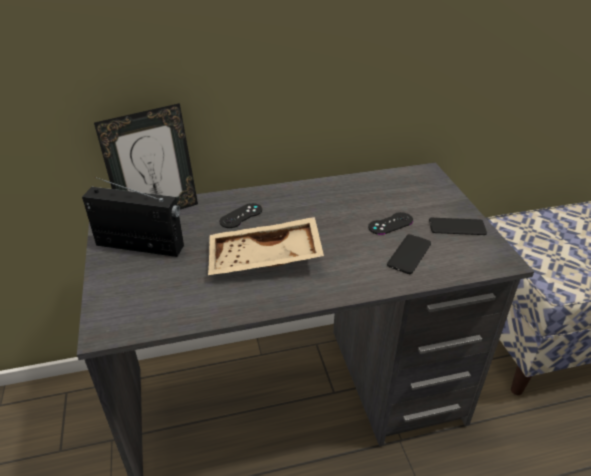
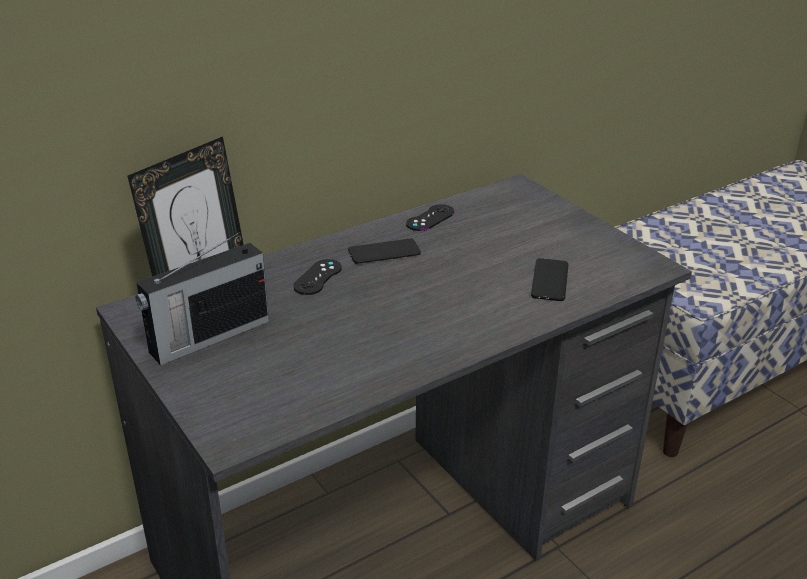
camera: 20 degrees left, 5 degrees down
(141, 246) = (207, 337): radio -> radio turned 150 degrees clockwise
(264, 259) = (382, 320): beige tray -> none
(390, 224) = (509, 252): black game controller -> black game controller (430, 218)
(457, 227) = (586, 241): phone -> phone (384, 252)

